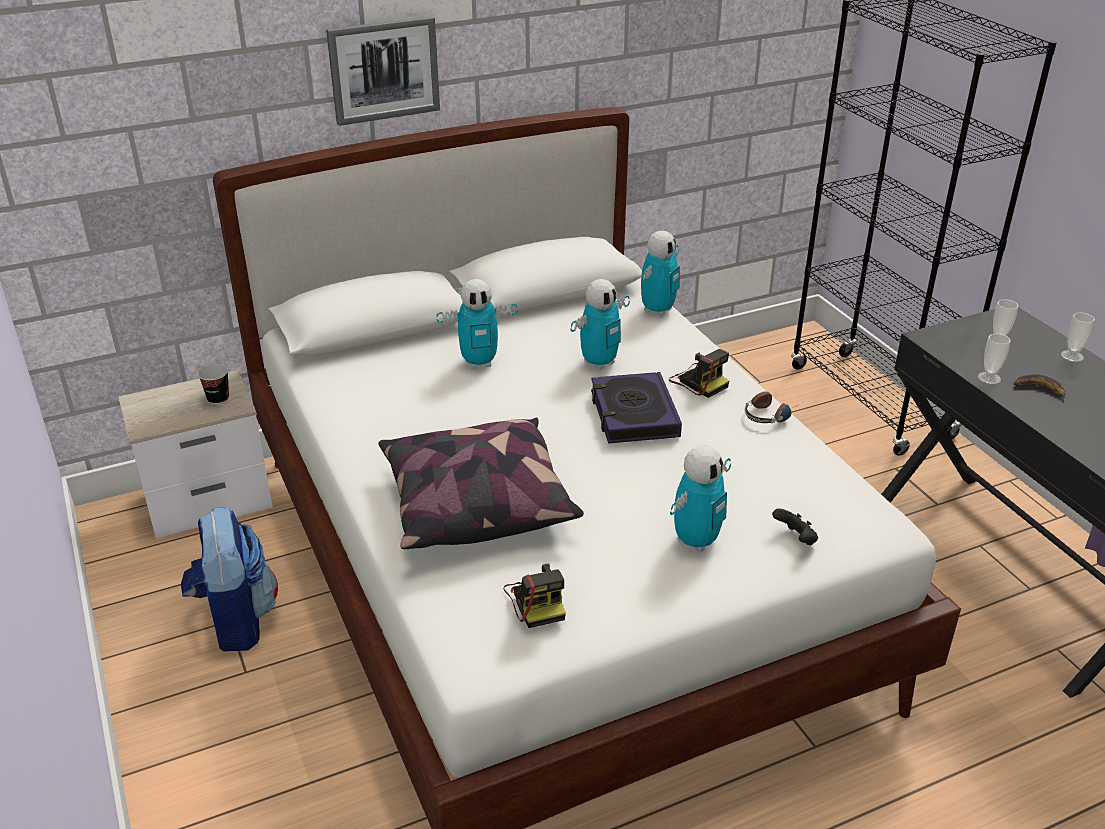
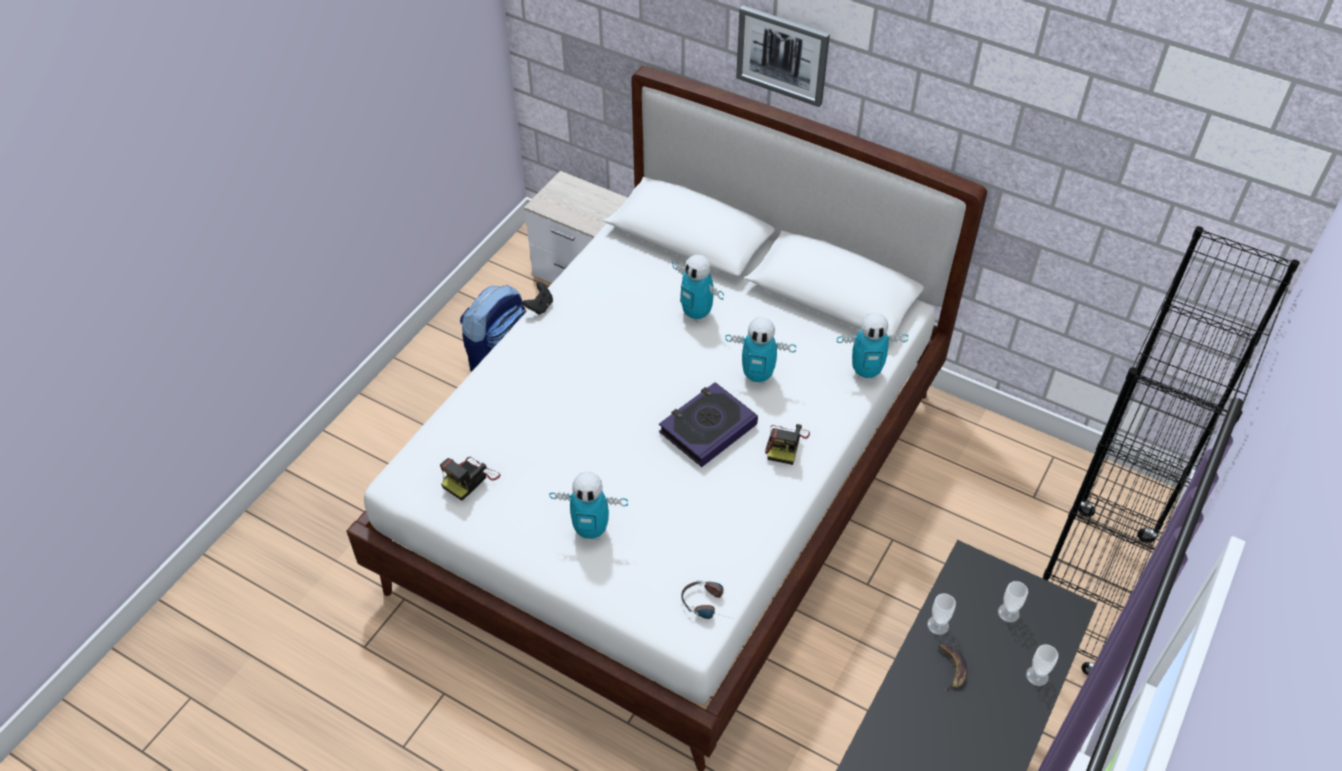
camera: 55 degrees right, 15 degrees up
(218, 399) = (598, 214): cup -> none
(475, 504) = (539, 401): pillow -> none
(770, 414) = (781, 506): headphones -> headphones (709, 604)
(795, 539) = (636, 584): black game controller -> black game controller (540, 307)

